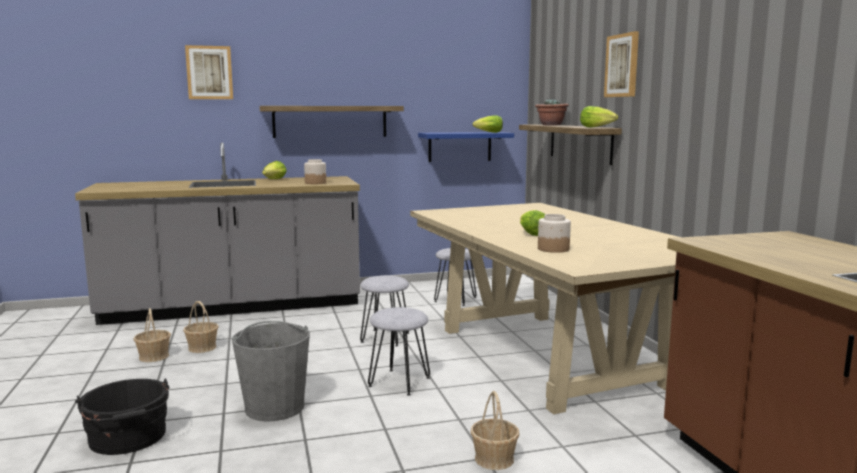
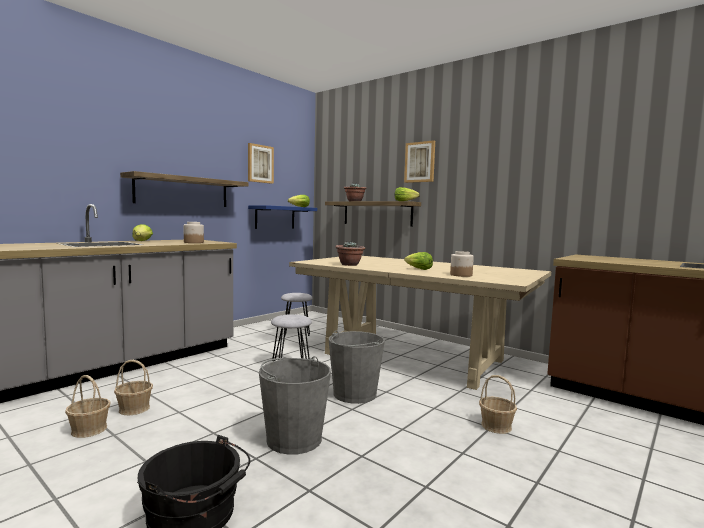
camera: 35 degrees left, 5 degrees down
(209, 72) = (69, 134): picture -> picture (260, 164)
(399, 382) = (354, 394): grey stool -> grey bucket
(466, 220) = (350, 265): none -> potted plant

